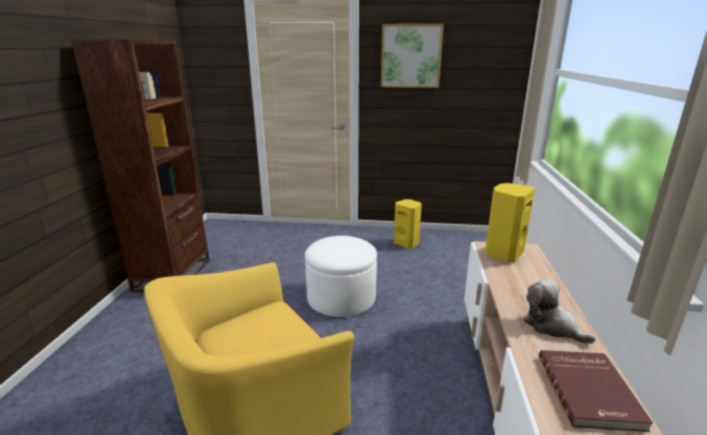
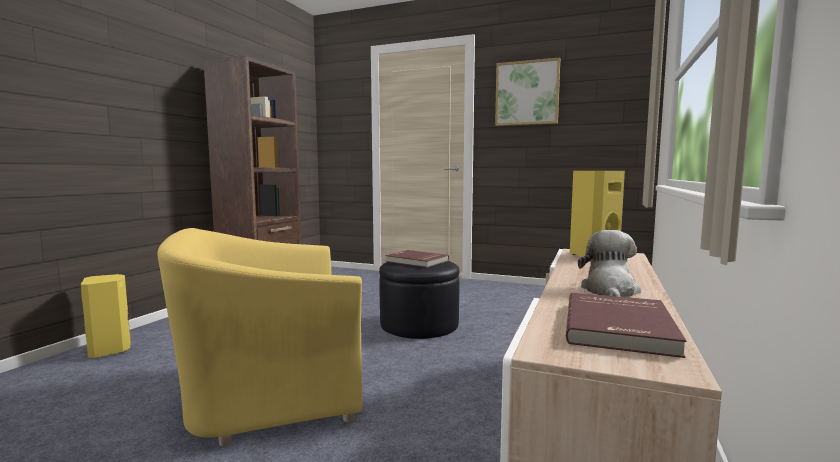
camera: 15 degrees right, 15 degrees down
(338, 246) = (416, 261): none -> red book
(341, 297) = (419, 324): white ottoman -> black ottoman
(407, 243) = (519, 294): yellow speaker -> yellow speaker (110, 350)
(551, 326) = (609, 291): plush toy -> plush toy turned 45 degrees clockwise

